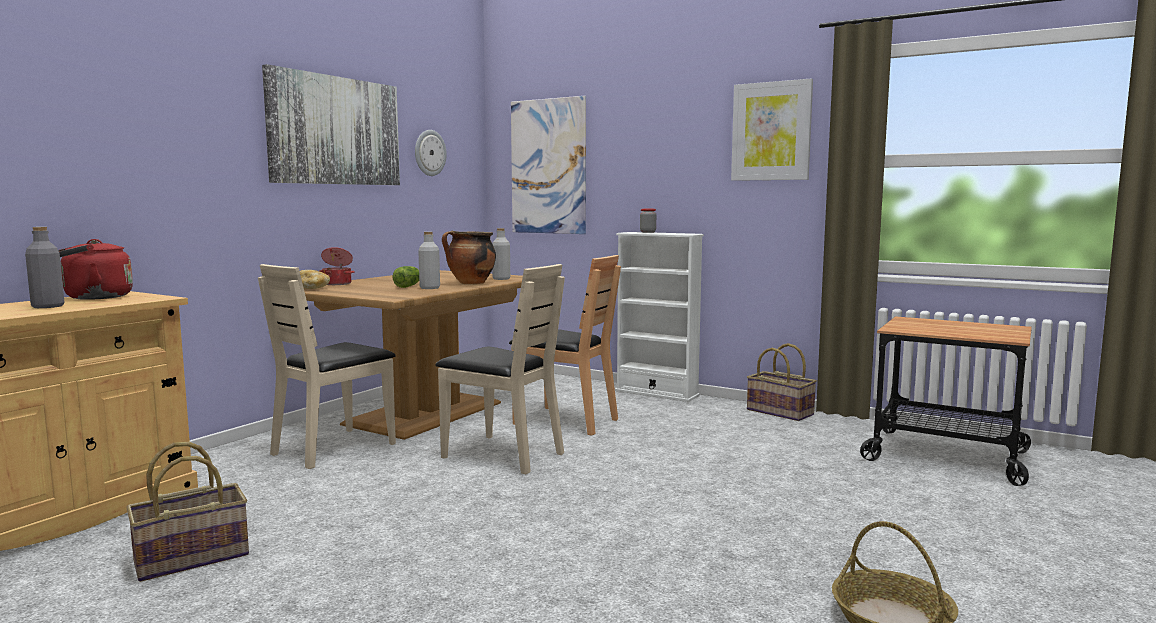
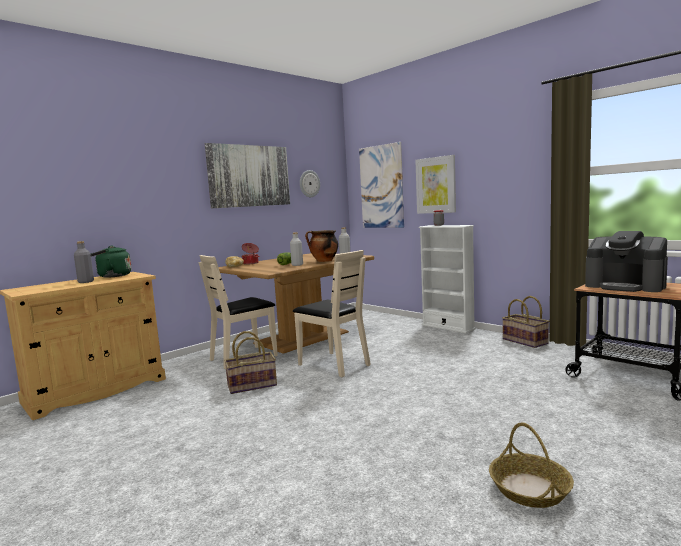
camera: 15 degrees right, 0 degrees up
(94, 297) = (112, 276): red kettle -> green kettle
(192, 557) = (146, 416): basket -> basket (252, 385)
(565, 421) = (381, 344): brown chair -> none
(771, 131) = (515, 156): picture -> picture (436, 185)
(941, 327) = (625, 286): none -> coffee machine

